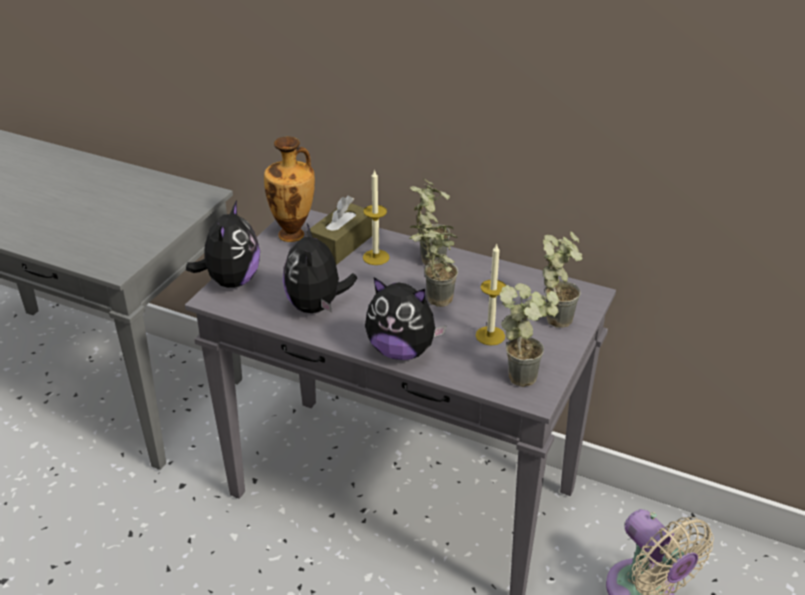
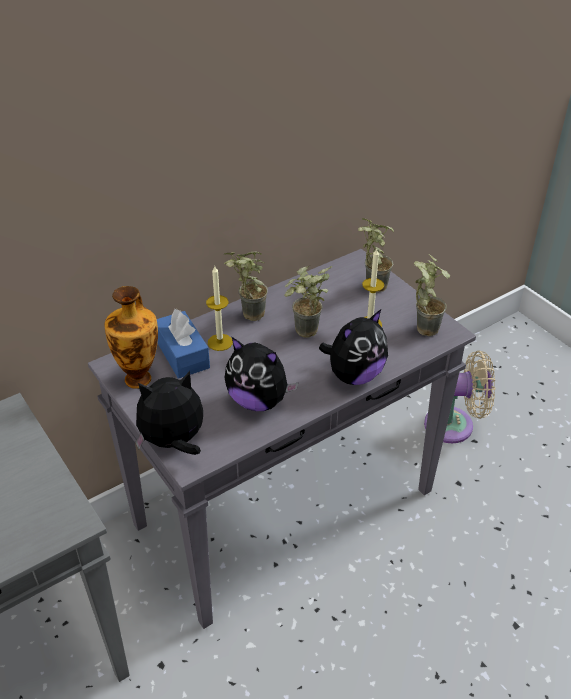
camera: 60 degrees left, 5 degrees up
(231, 281) = (173, 442): plush toy -> plush toy turned 60 degrees counterclockwise
(341, 244) = (182, 354): brown tissue box -> blue tissue box

